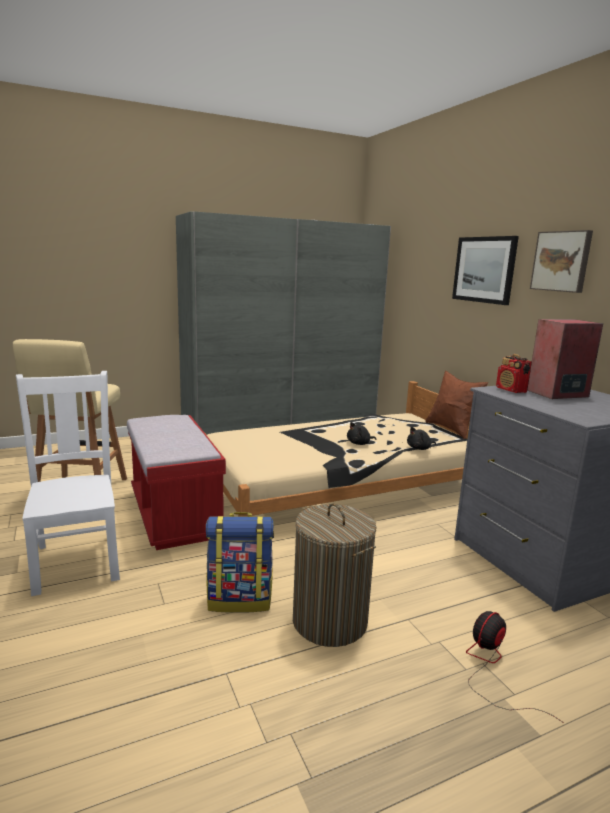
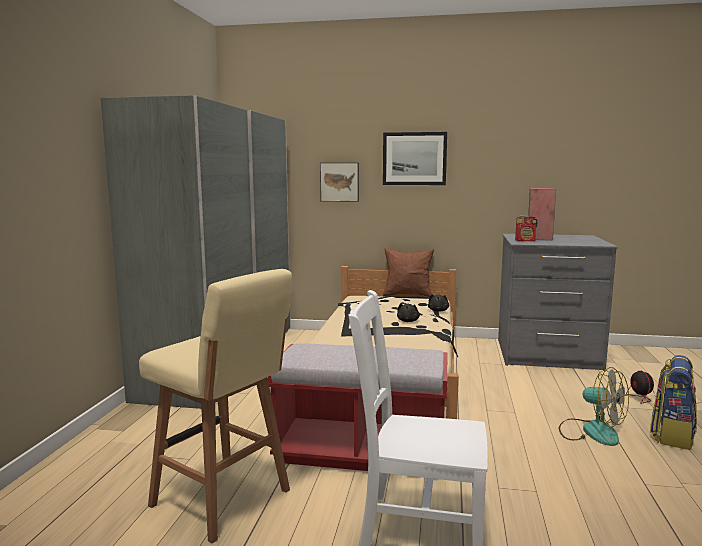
camera: 55 degrees left, 5 degrees down
(240, 599) = (546, 456): backpack -> backpack (671, 435)
(330, 621) = (591, 431): laundry basket -> fan
(562, 261) = (490, 150): picture -> picture (339, 182)

